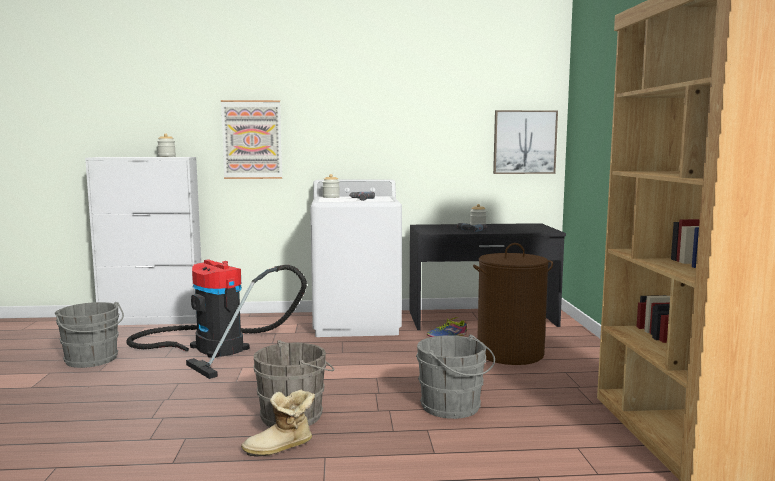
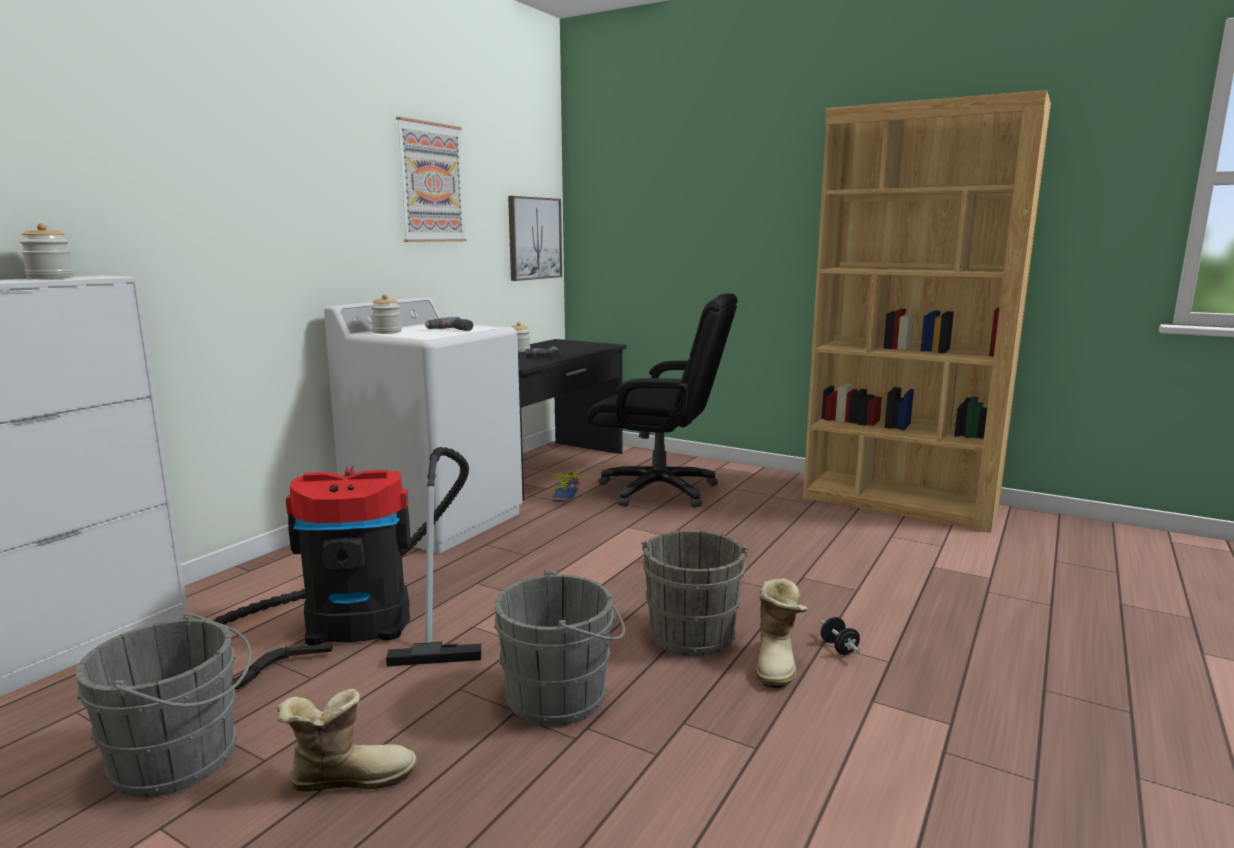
camera: 55 degrees left, 5 degrees up
(94, 387) = (350, 777): none -> boot
(252, 139) = (207, 237): picture -> picture (431, 183)
(324, 463) = (839, 648): none -> black dumbbell
(453, 407) = (762, 551): grey bucket -> grey bucket (563, 696)
(510, 354) = (660, 490): brown laundry basket -> black office chair

